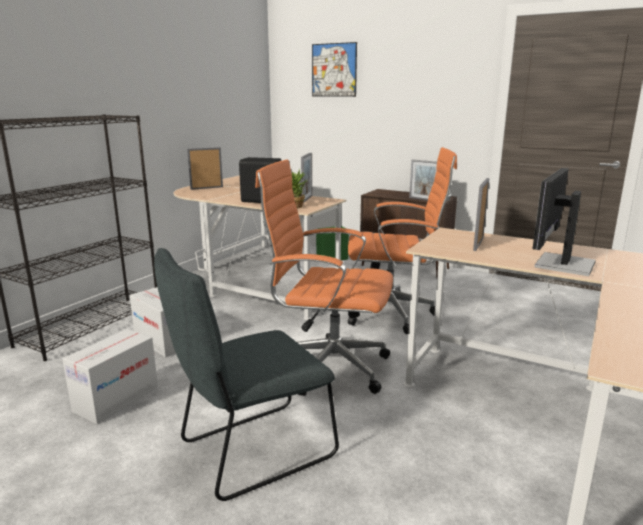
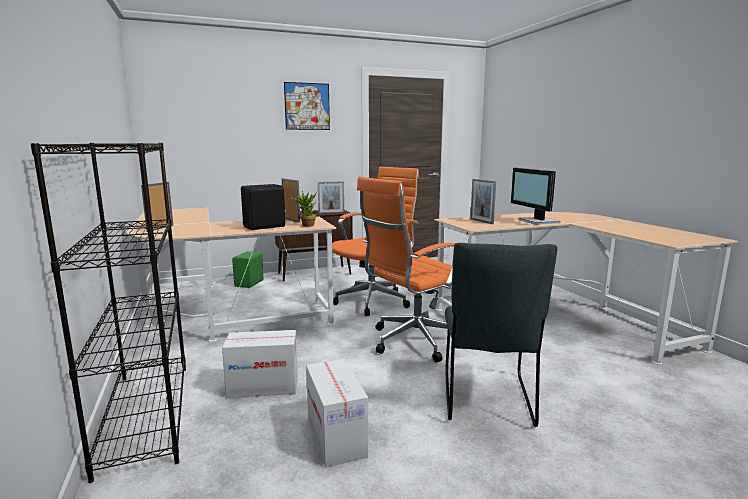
camera: 50 degrees left, 5 degrees down
(334, 70) = (215, 106): picture -> picture (307, 106)

